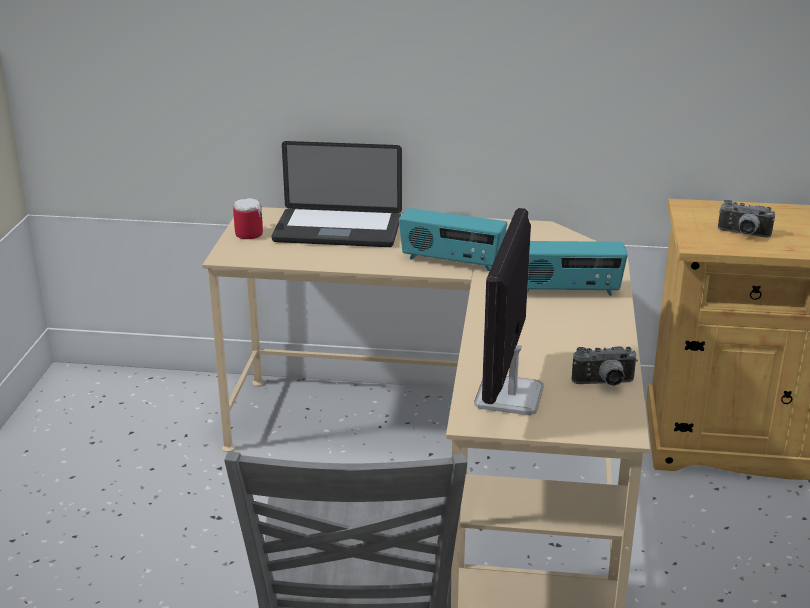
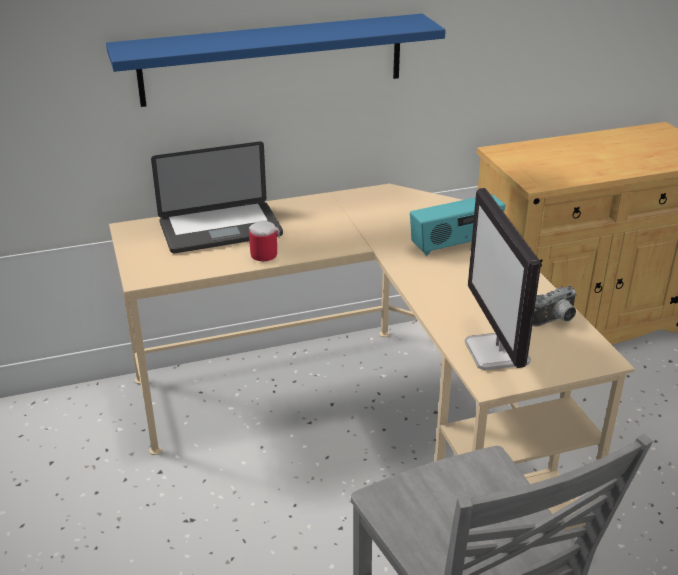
camera: 25 degrees left, 5 degrees up
(251, 233) = (143, 249): mug -> mug (264, 253)
(425, 60) = (273, 59): none -> blue shelf
(451, 262) = (343, 238): radio -> none
(743, 235) = (558, 168): camera -> none

